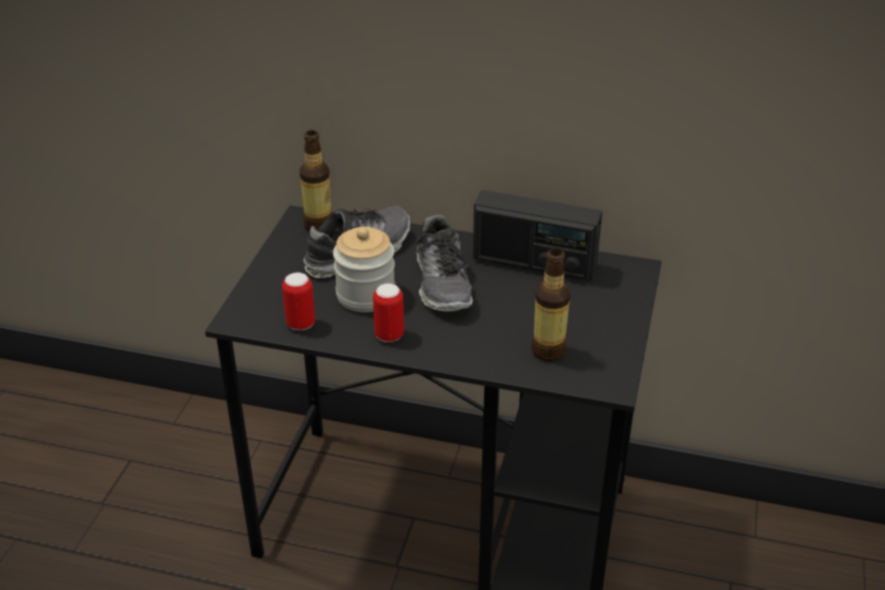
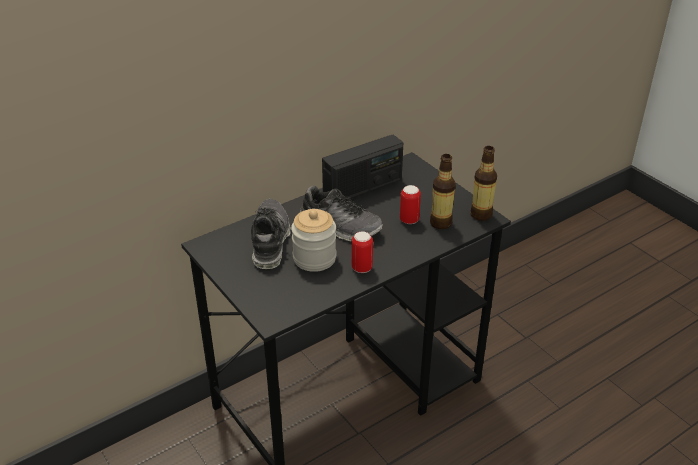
camera: 50 degrees left, 0 degrees up
(301, 324) = (309, 295): can -> can (409, 220)
(318, 225) = (220, 242): bottle -> bottle (481, 214)

